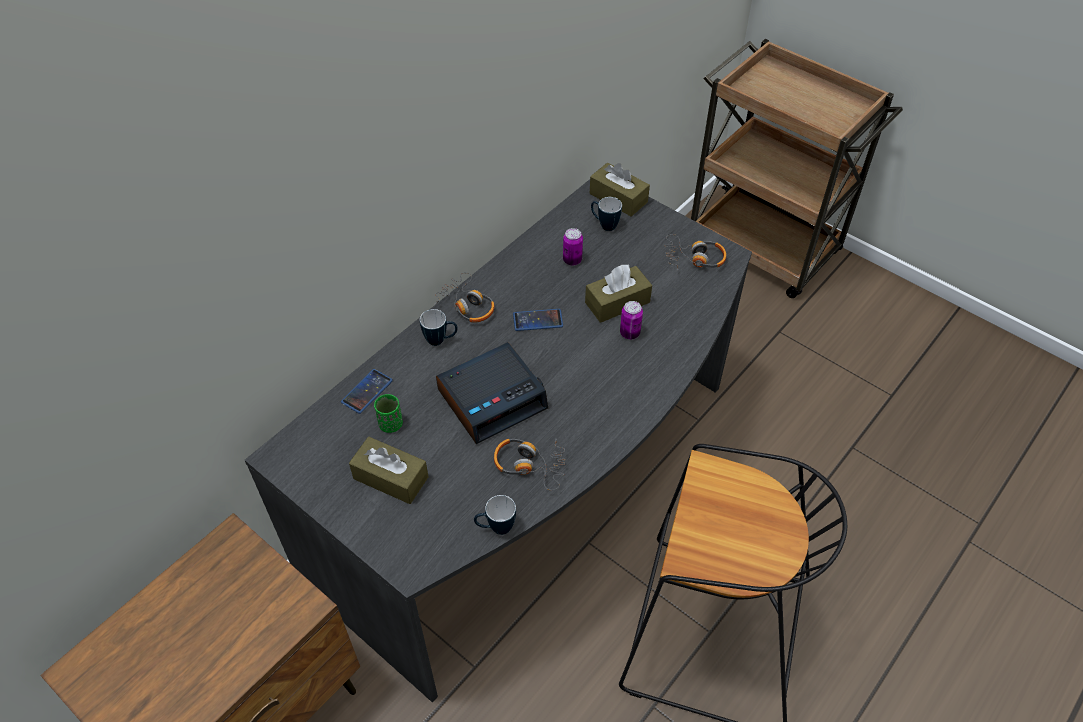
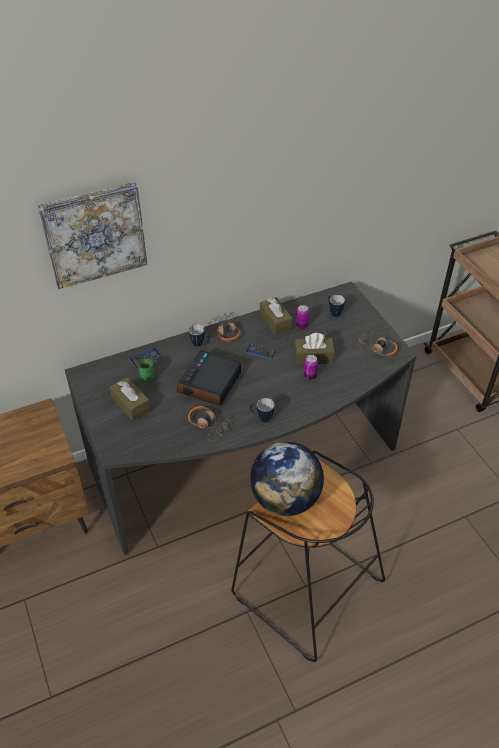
camera: 25 degrees right, 5 degrees down
(255, 219) = (94, 234): none -> picture
(492, 398) = (209, 384): alarm clock -> alarm clock turned 120 degrees clockwise
(495, 528) = (169, 449): mug -> mug (261, 418)
(618, 198) = (352, 300): brown tissue box -> brown tissue box (275, 321)
(702, 535) = (285, 499): none -> globe

